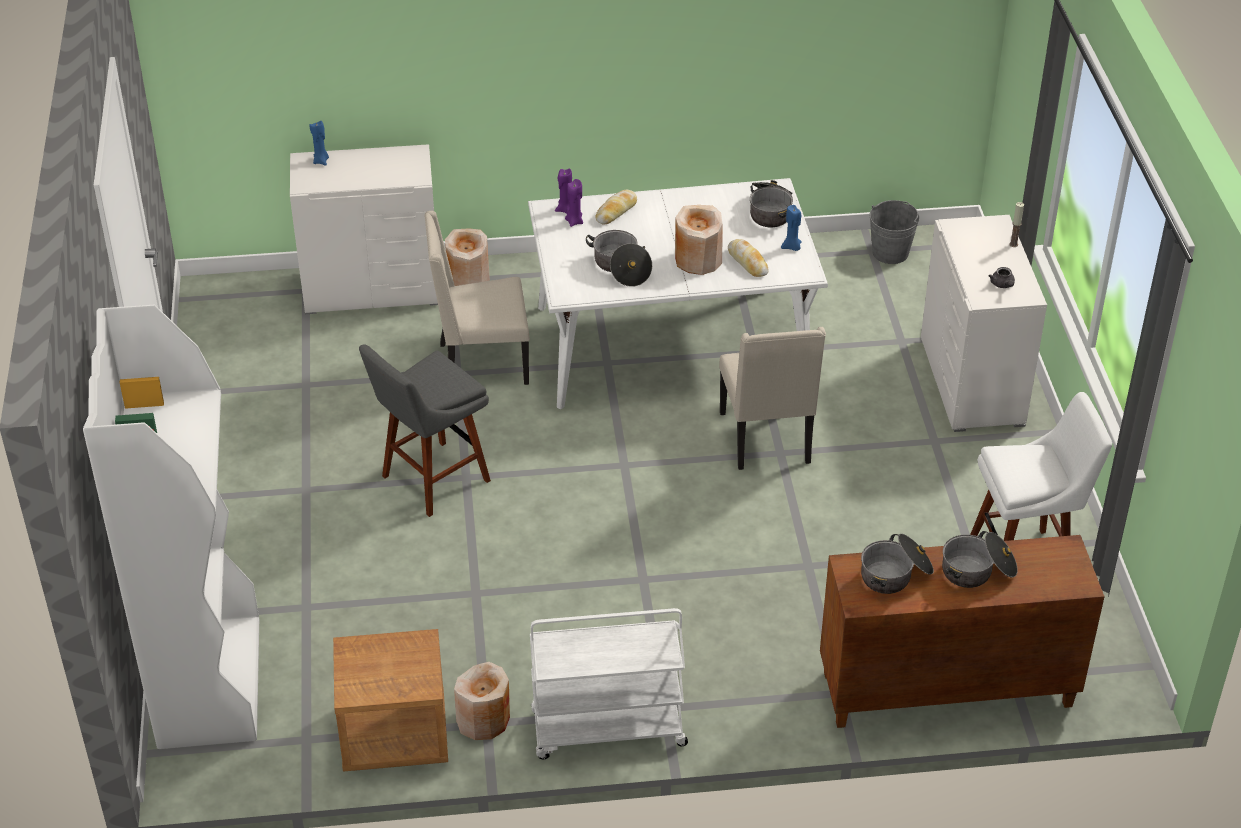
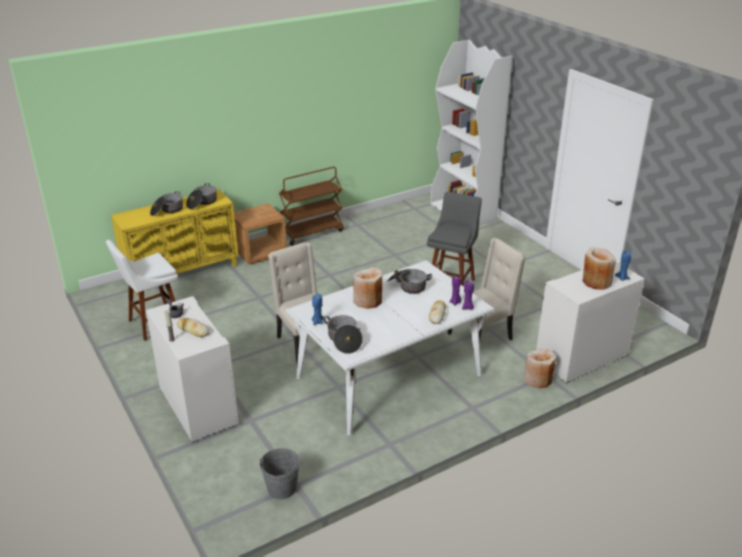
camera: 155 degrees right, 10 degrees down
(394, 736) = (386, 215): brown nightstand -> brown nightstand (260, 252)
(484, 720) = (358, 225): beige vase -> beige vase (596, 282)
(607, 730) = (312, 233): white cart -> brown cart
(747, 262) = (338, 307): bread -> bread (193, 330)
(945, 691) = (182, 272): brown cabinet -> yellow cabinet

